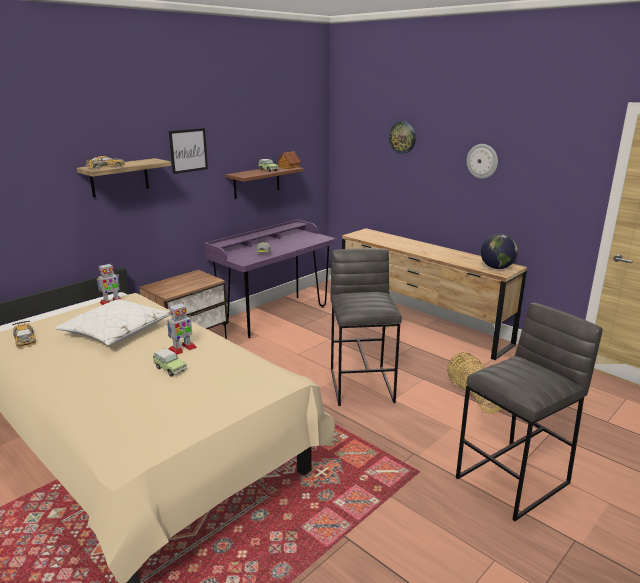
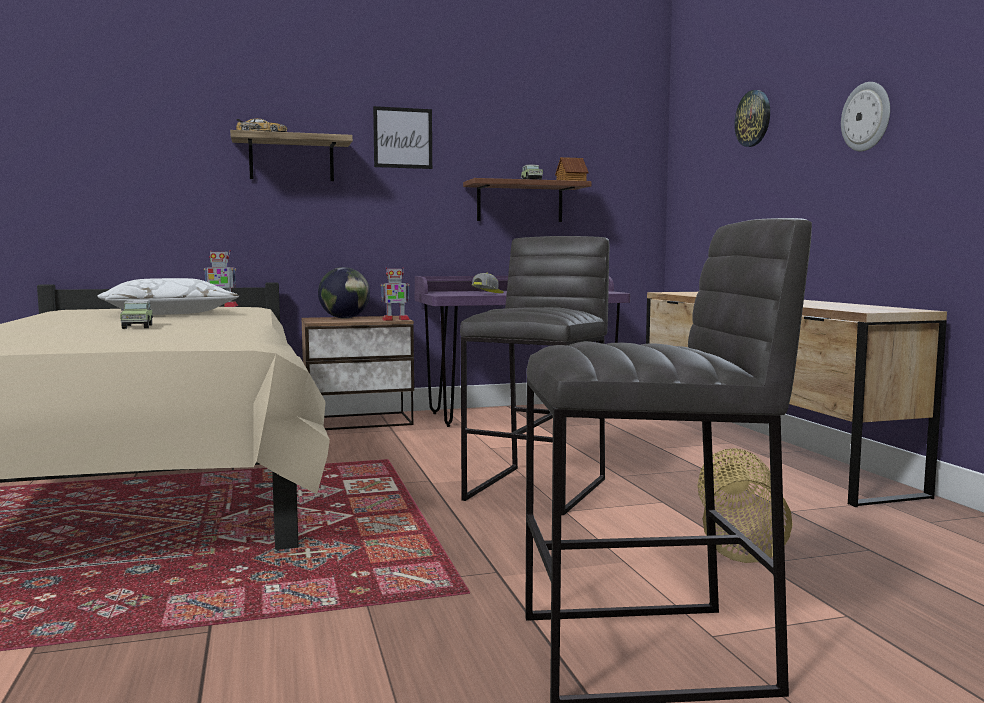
camera: 30 degrees right, 15 degrees down
(25, 339) = (72, 312): toy car -> none
(182, 349) = (194, 322): toy robot -> toy robot (395, 319)
(497, 268) = (870, 309): globe -> globe (345, 318)

